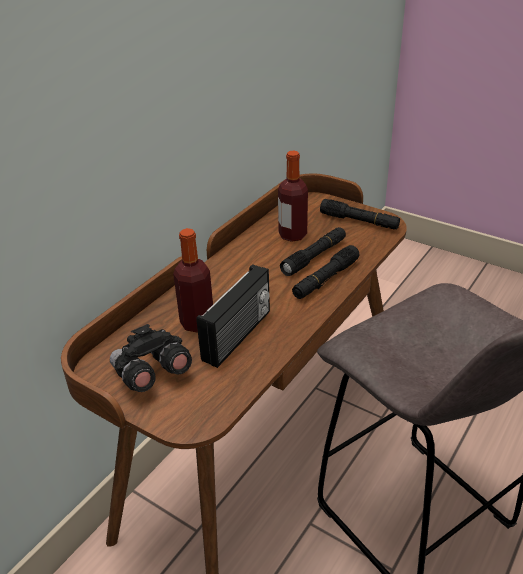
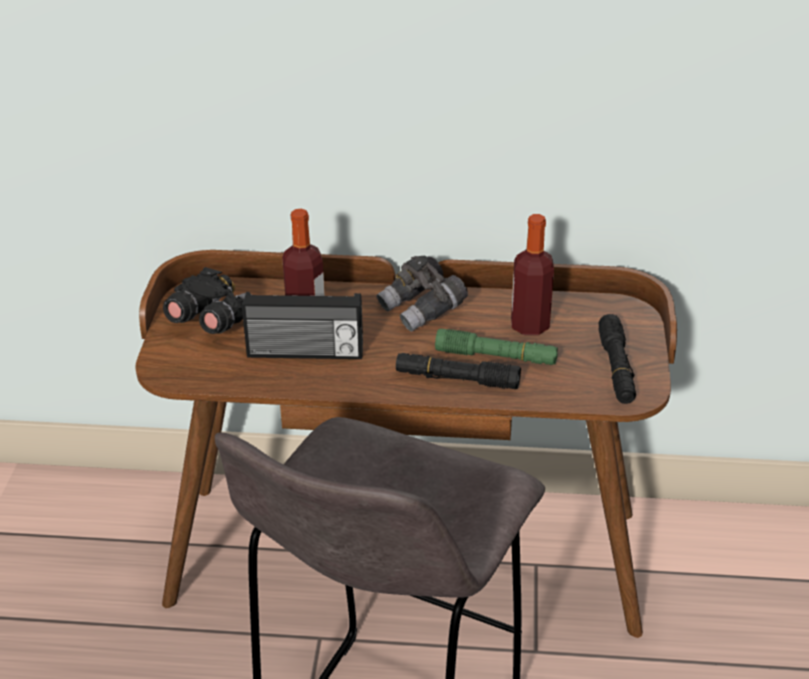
camera: 60 degrees right, 0 degrees up
(237, 268) = (422, 310): none -> grey binoculars
(314, 257) = (496, 357): black flashlight -> green flashlight

